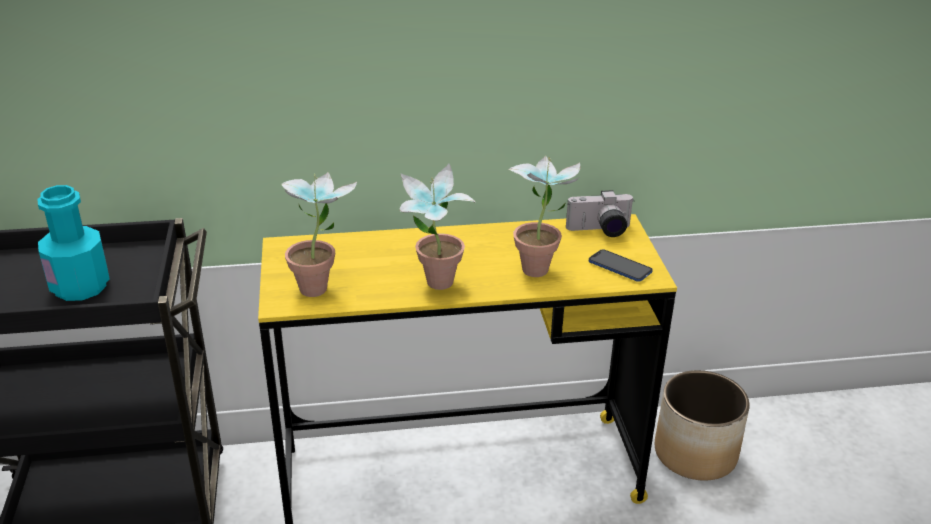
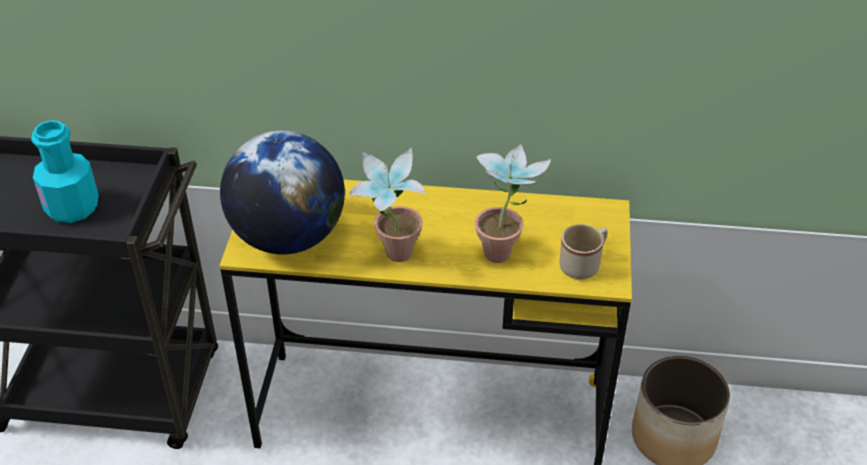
camera: 15 degrees right, 10 degrees up
(322, 285) = (288, 237): potted plant -> globe
(600, 231) = (582, 216): camera -> none
(620, 267) = (583, 264): phone -> beige mug

